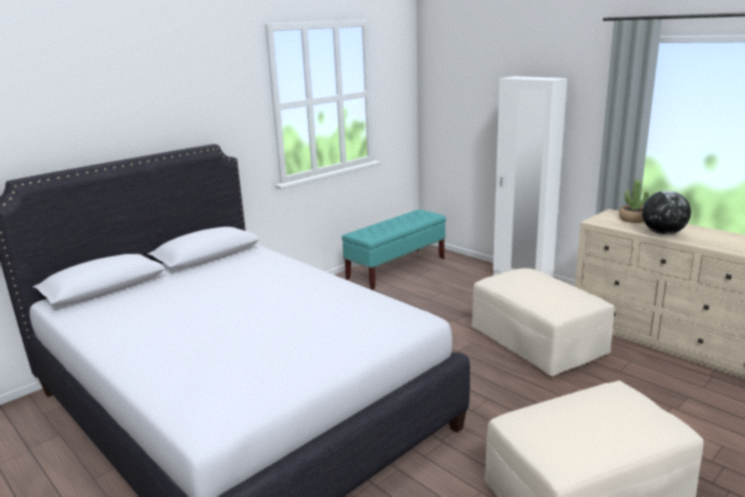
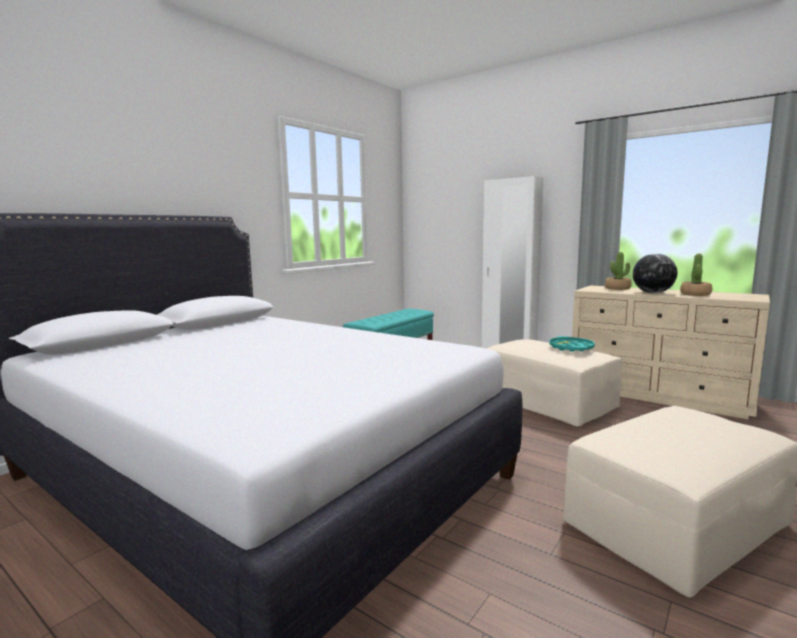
camera: 10 degrees left, 10 degrees down
(563, 290) = (571, 348): none -> turquoise tray
(709, 239) = (695, 294): none -> potted plant

